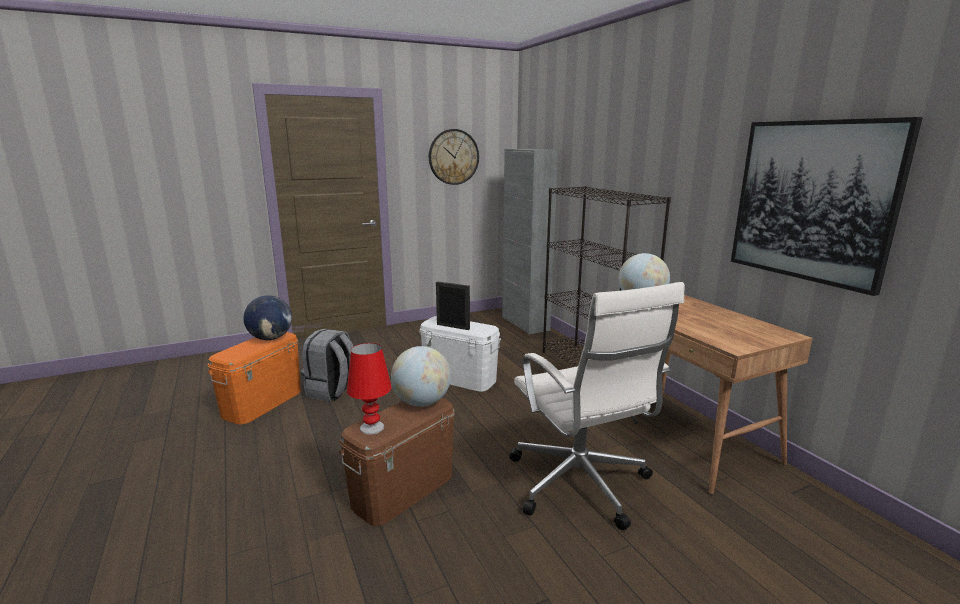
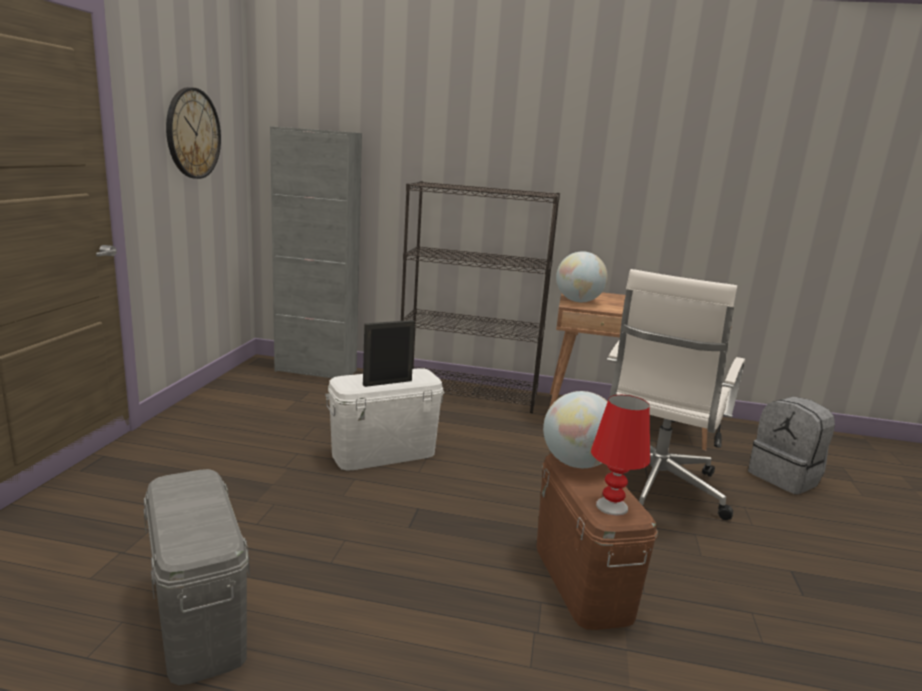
camera: 55 degrees left, 0 degrees up
(262, 403) = (198, 620): orange storage box -> grey storage box
(271, 338) = (193, 490): globe -> none
(333, 391) = (270, 544): grey backpack -> grey backpack (785, 478)
(580, 485) = (653, 489): white office chair -> white office chair turned 105 degrees clockwise
(812, 201) = (706, 194): picture -> none

